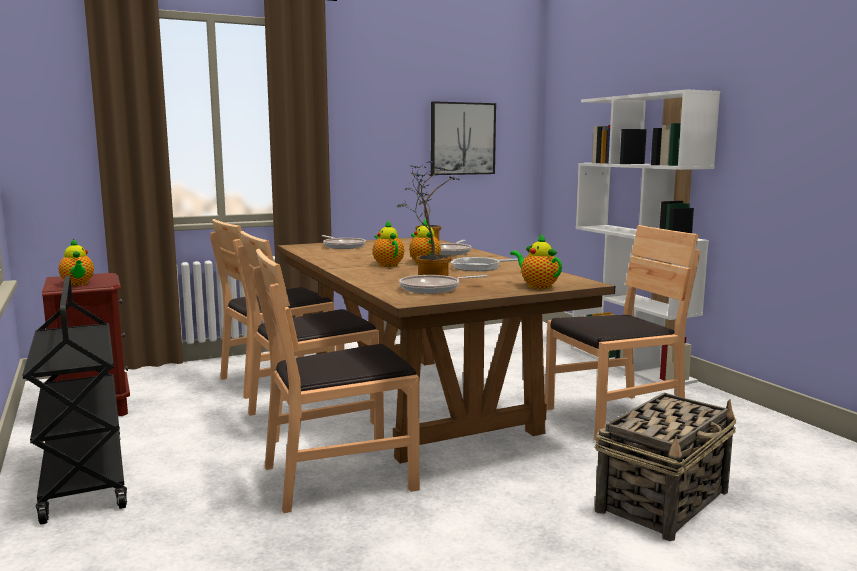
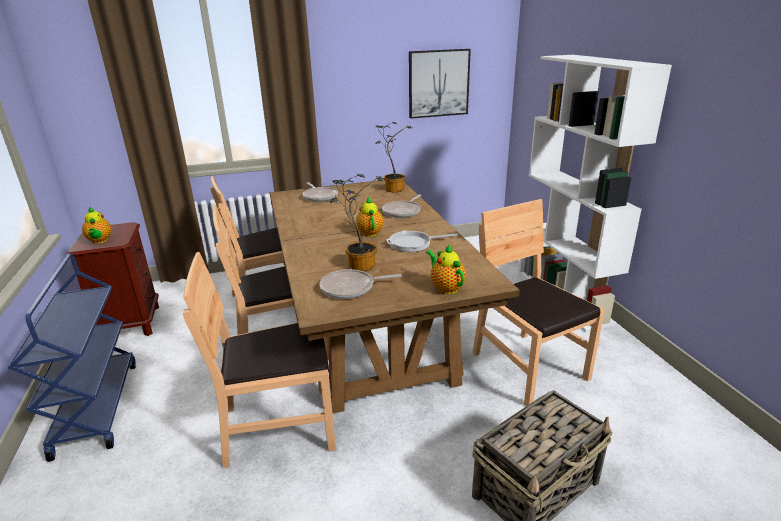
camera: 10 degrees right, 15 degrees up
(82, 477) = (96, 407): black cart -> blue cart
(387, 265) = (337, 235): teapot -> none
(614, 416) = (528, 367): brown chair -> brown chair turned 105 degrees counterclockwise

